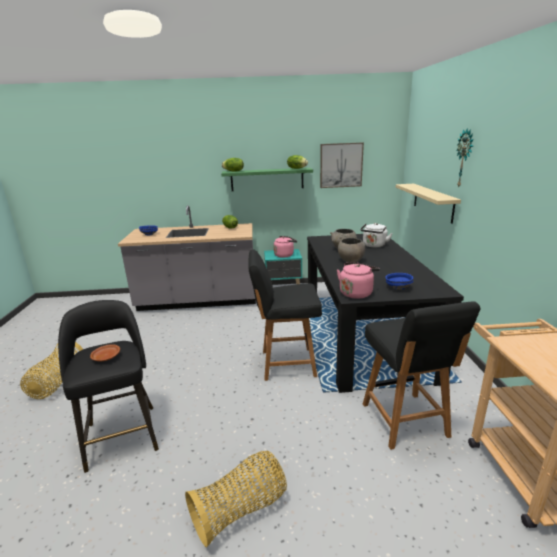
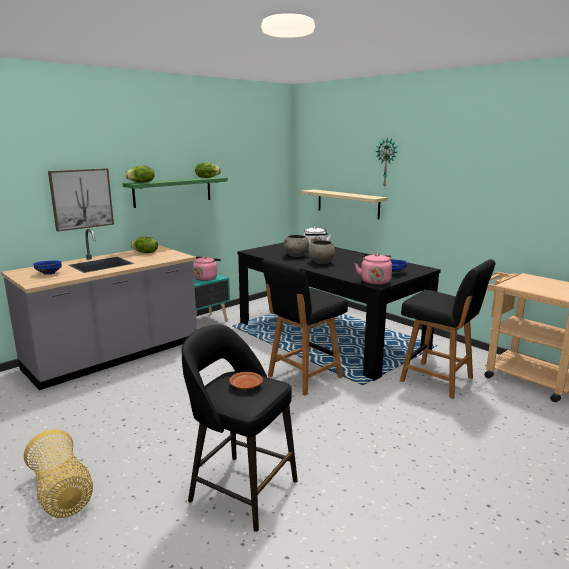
camera: 40 degrees left, 5 degrees down
(241, 510) = (421, 476): basket -> none
(341, 165) = (243, 173): picture -> picture (81, 199)

